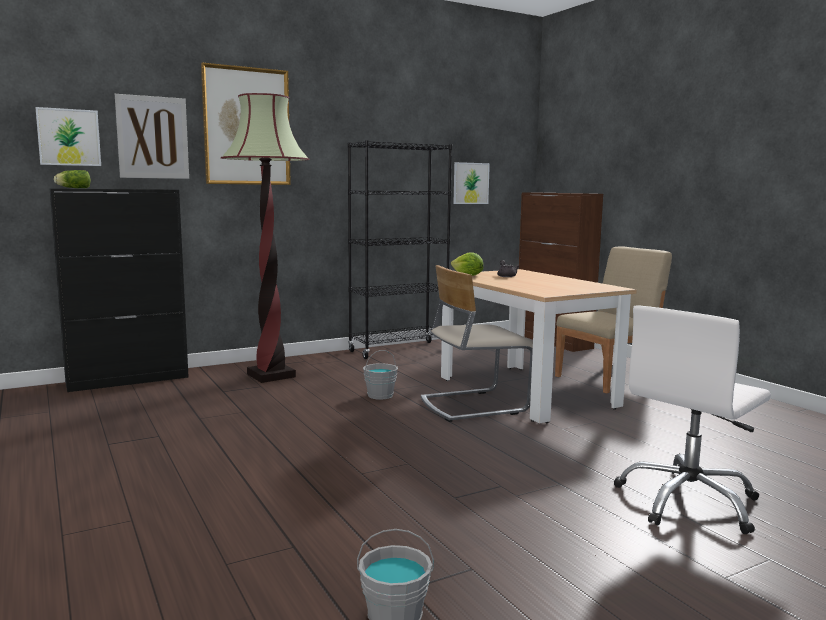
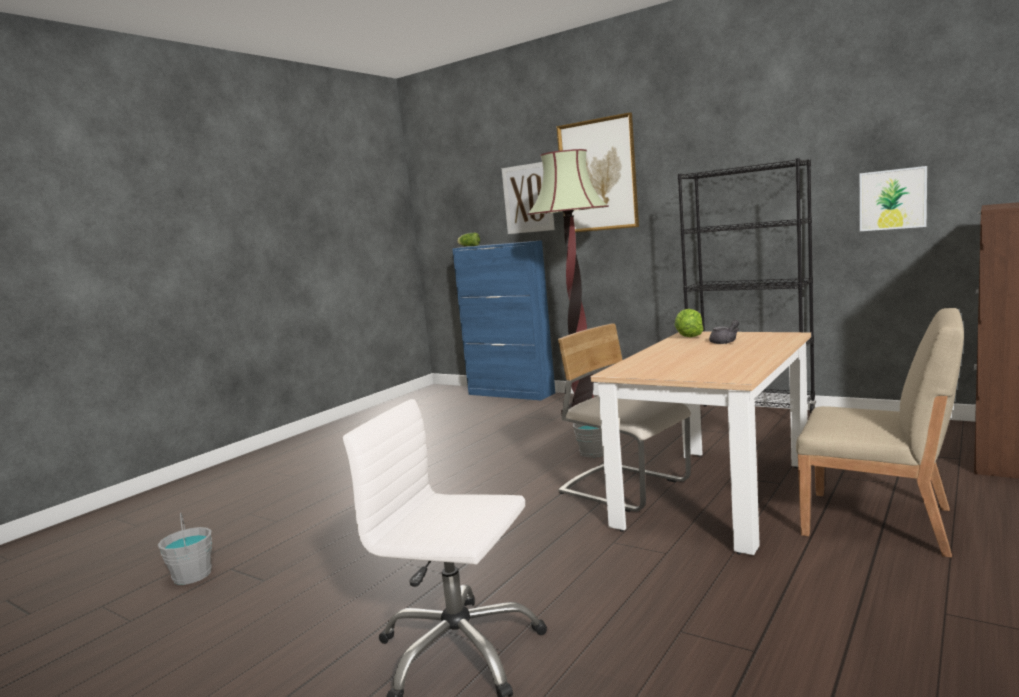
camera: 65 degrees right, 0 degrees up
(69, 137) = (479, 207): picture -> none
(128, 380) = (511, 394): black cabinet -> blue cabinet

